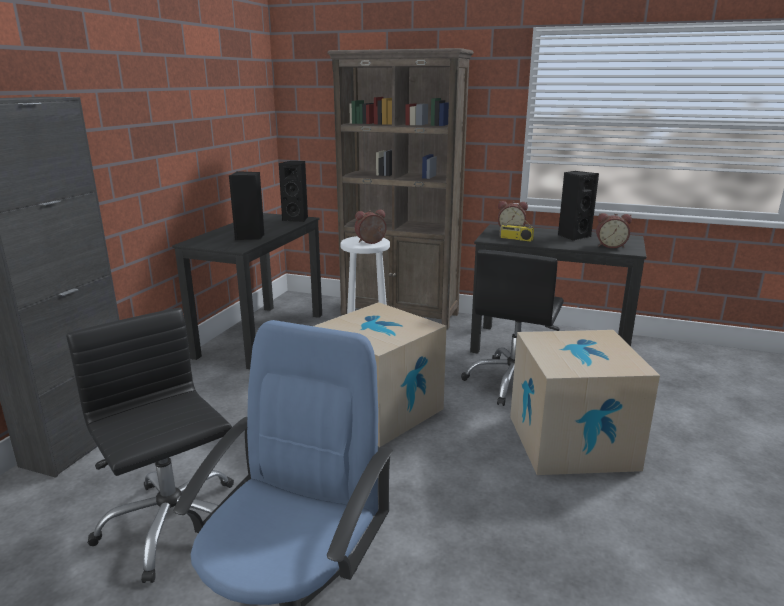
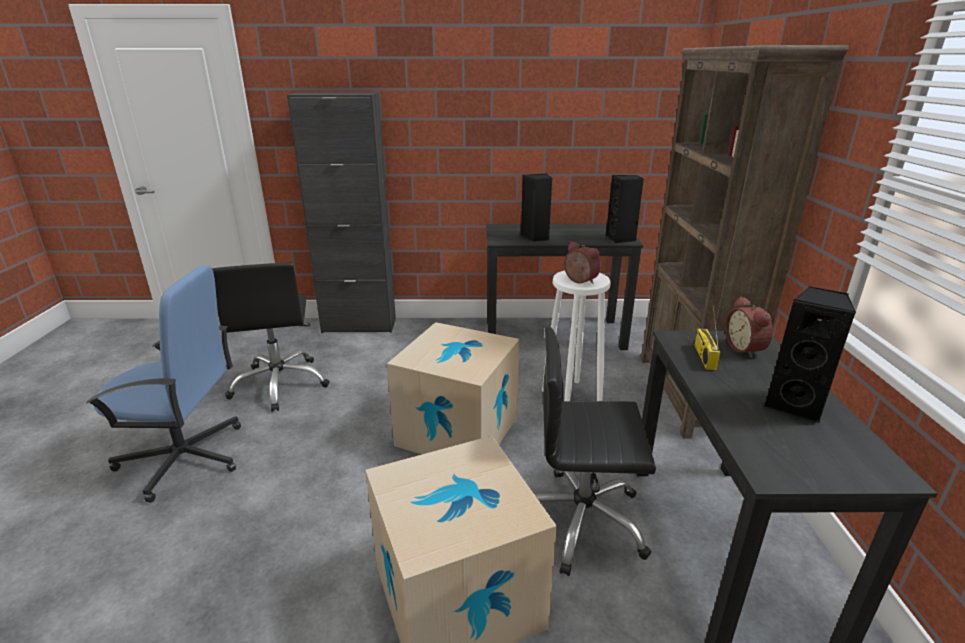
camera: 70 degrees right, 5 degrees up
(172, 524) = (280, 384): black office chair -> black office chair turned 135 degrees clockwise
(610, 246) = (779, 447): alarm clock -> none

